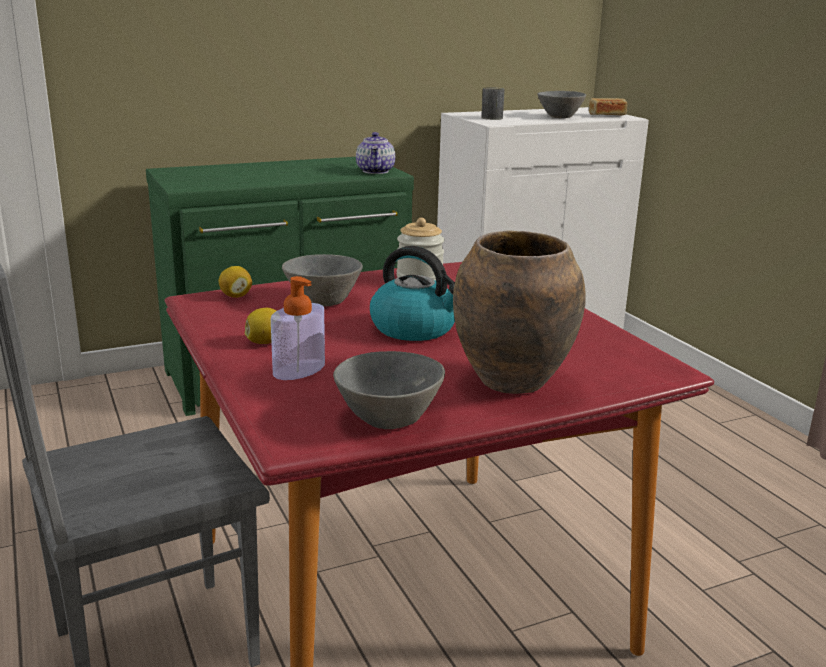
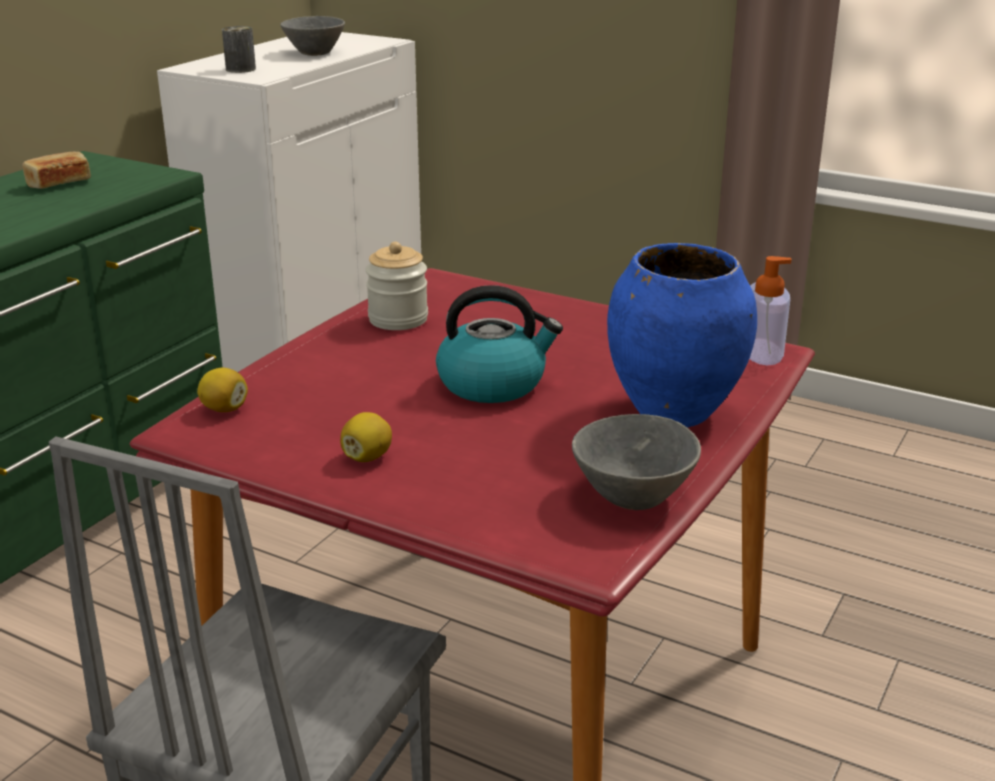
camera: 35 degrees left, 5 degrees up
(299, 370) = (461, 476): soap dispenser -> soap dispenser (762, 352)
(325, 300) = (339, 379): grey bowl -> none
(376, 171) = (141, 175): teapot -> none
(512, 381) = (673, 412): brown vase -> blue vase
(607, 115) = (361, 41): bread -> bread (58, 183)

